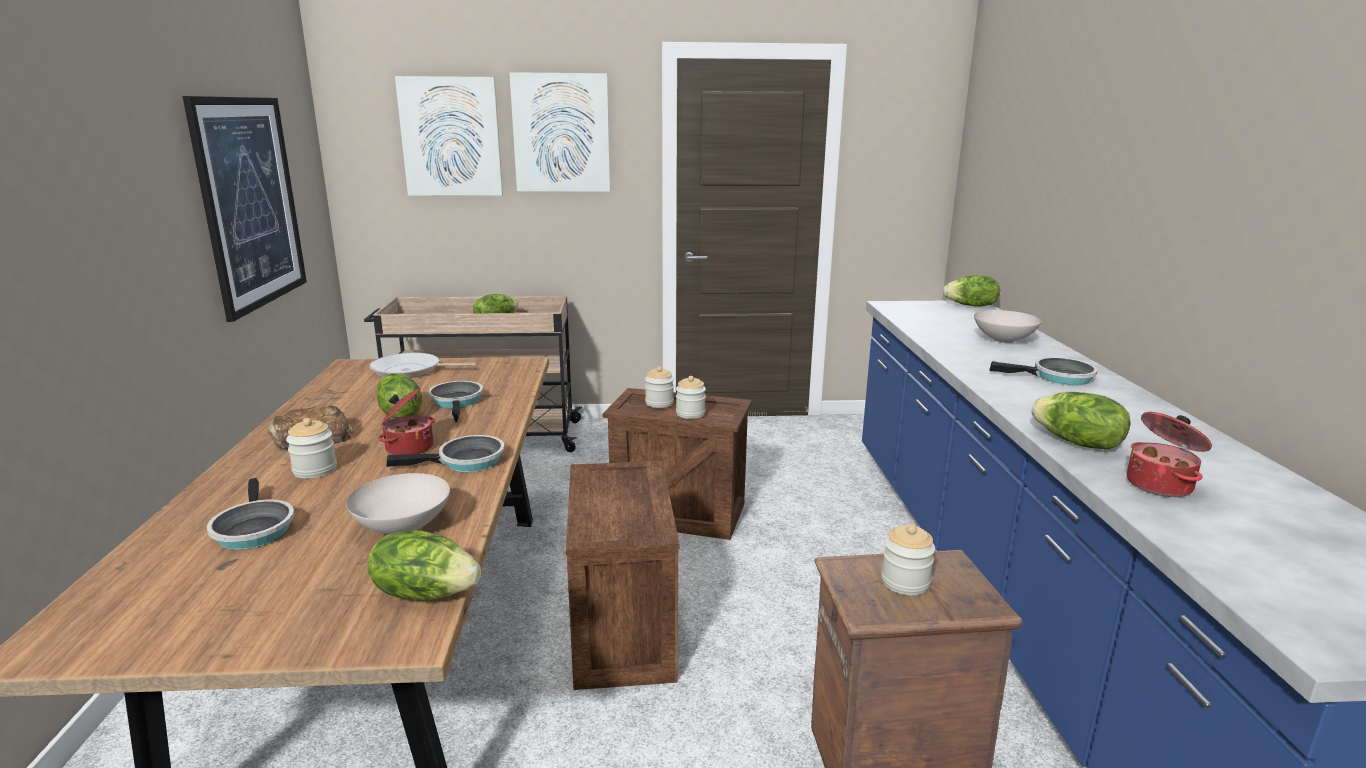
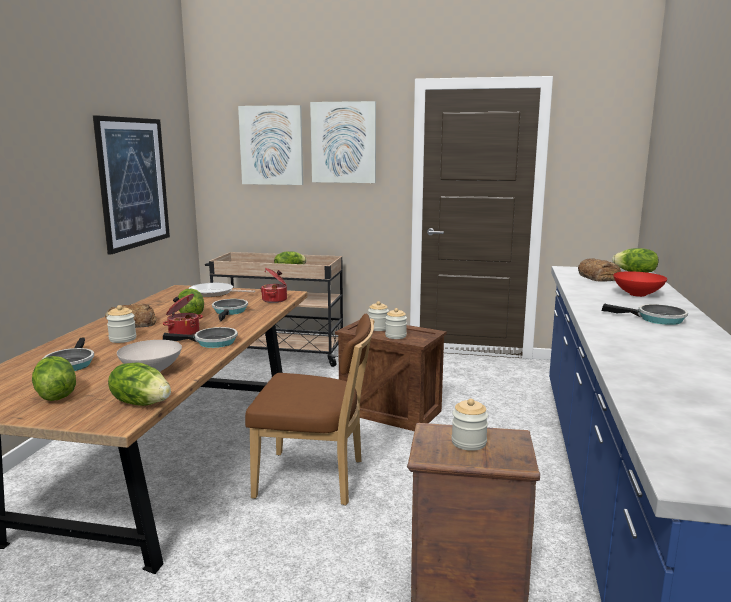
camera: 15 degrees right, 5 degrees down
(624, 633) = (315, 479): crate -> brown chair
(935, 315) = (598, 276): none -> bread
(1003, 340) = (637, 294): white bowl -> red bowl
(1077, 443) = (626, 357): lettuce -> lettuce (55, 395)
(1160, 485) = (666, 385): cooking pot -> cooking pot (275, 300)

